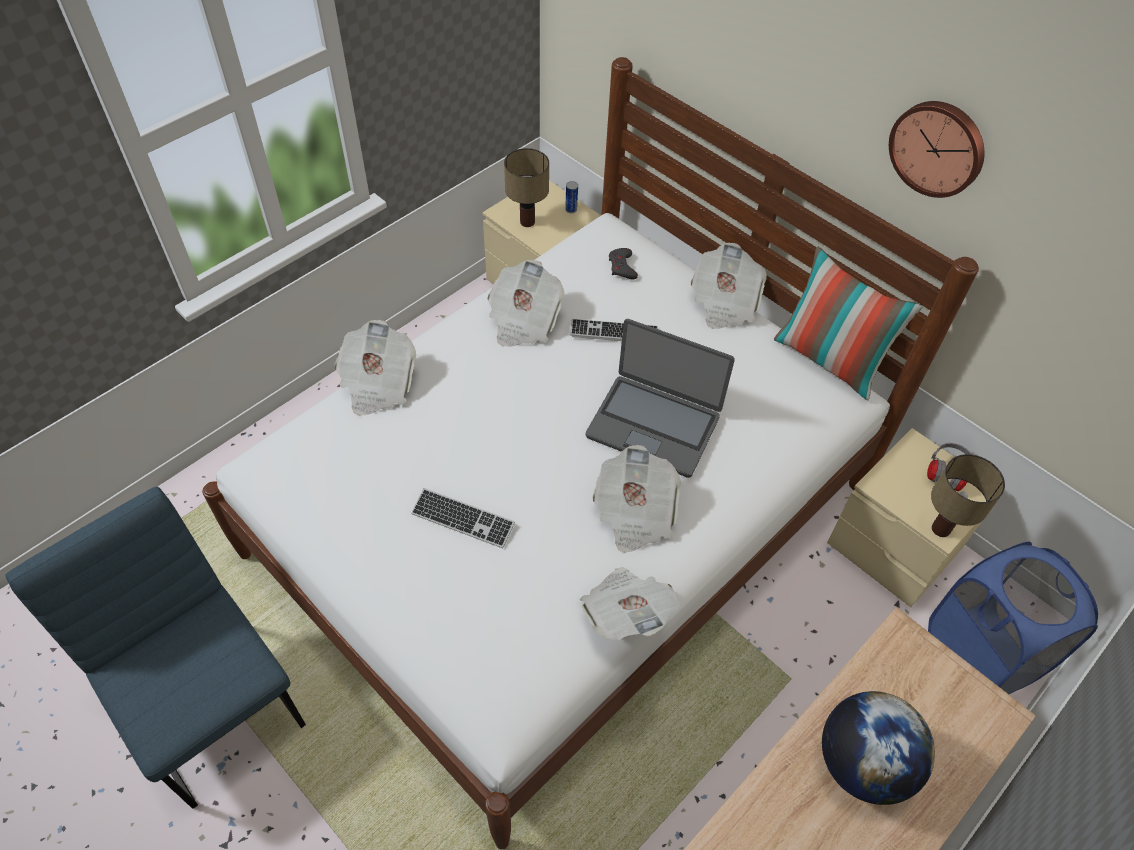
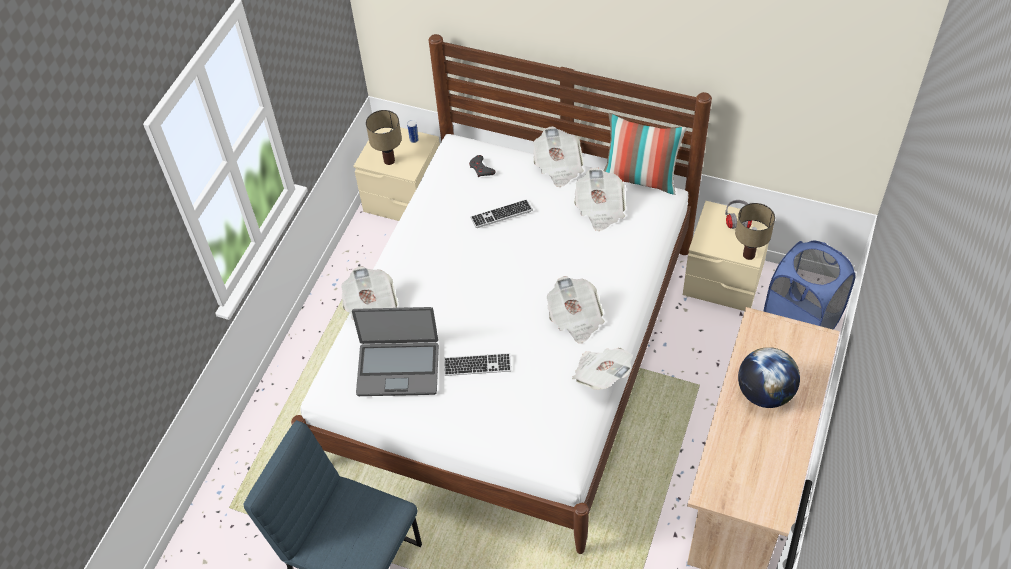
camera: 20 degrees left, 0 degrees up
(523, 320) = (439, 230): newspaper -> newspaper (600, 209)
(654, 425) = (558, 262): laptop -> laptop (398, 368)
(938, 147) = (663, 38): wall clock -> none

